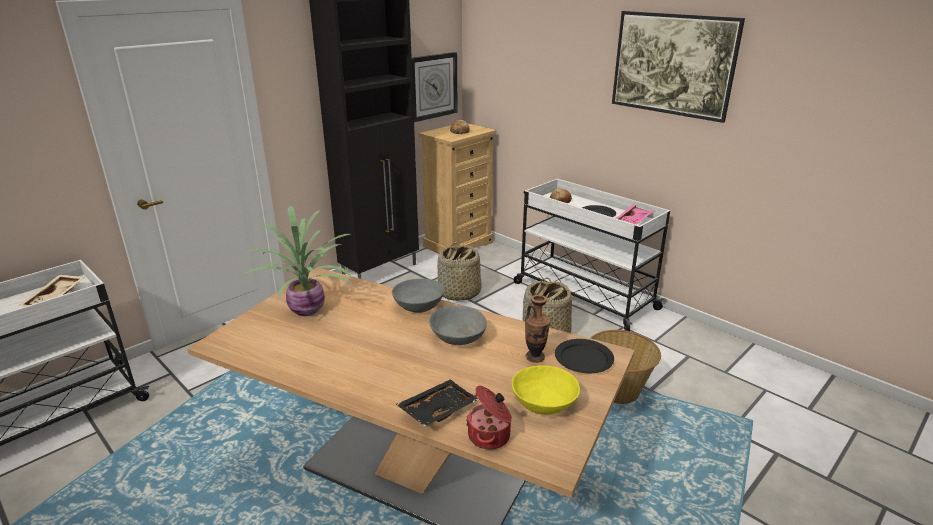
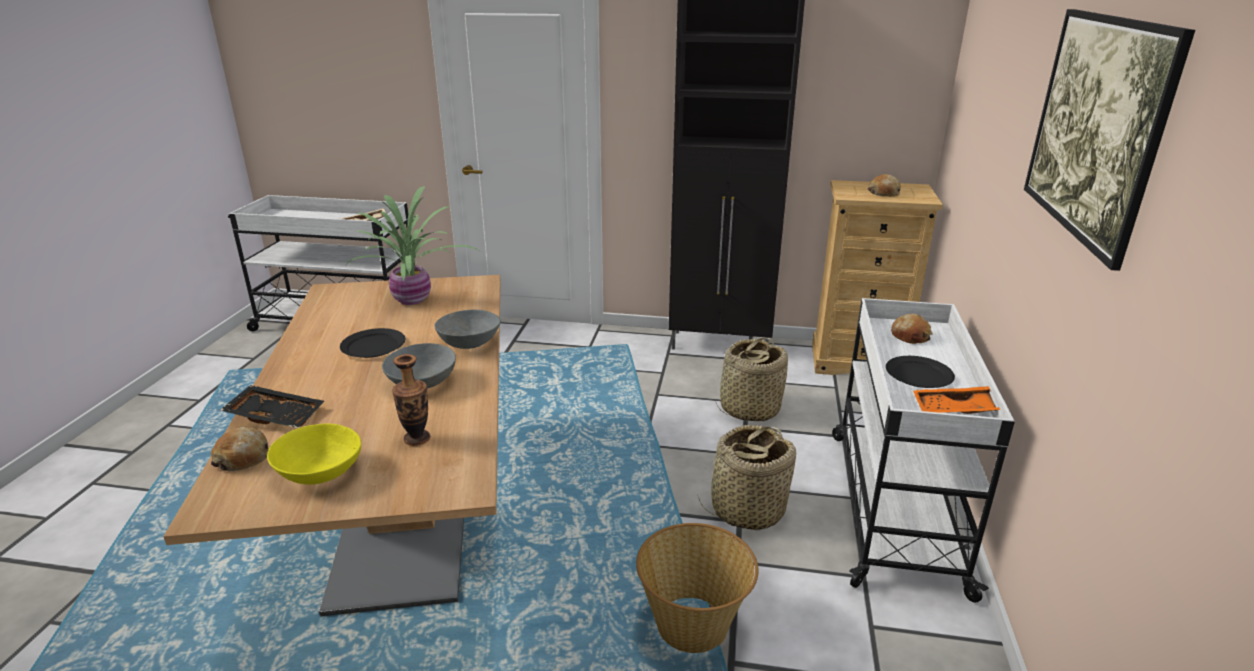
camera: 55 degrees right, 0 degrees up
(433, 86) = (879, 118): wall clock -> none
(490, 436) = (243, 458): cooking pot -> bread
(583, 359) = (438, 472): black plate -> black plate (373, 346)
(635, 220) = (956, 410): pink tray -> orange tray

